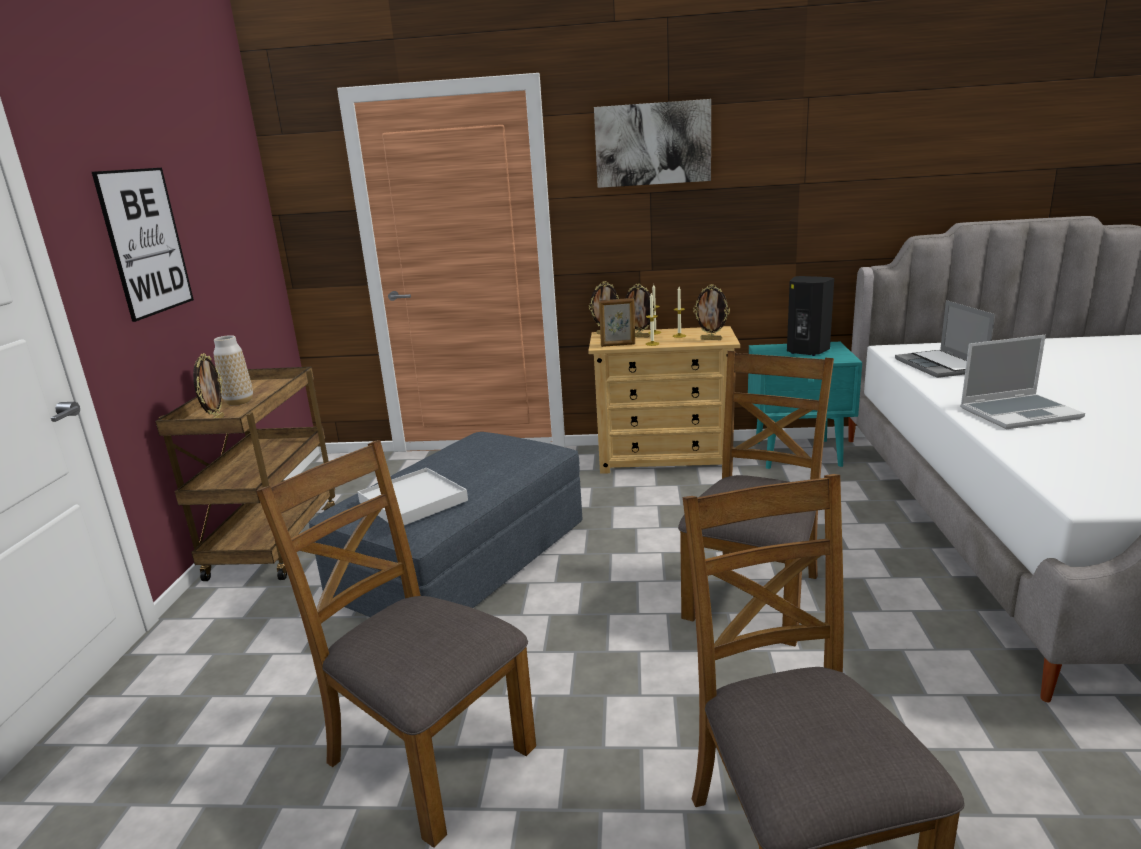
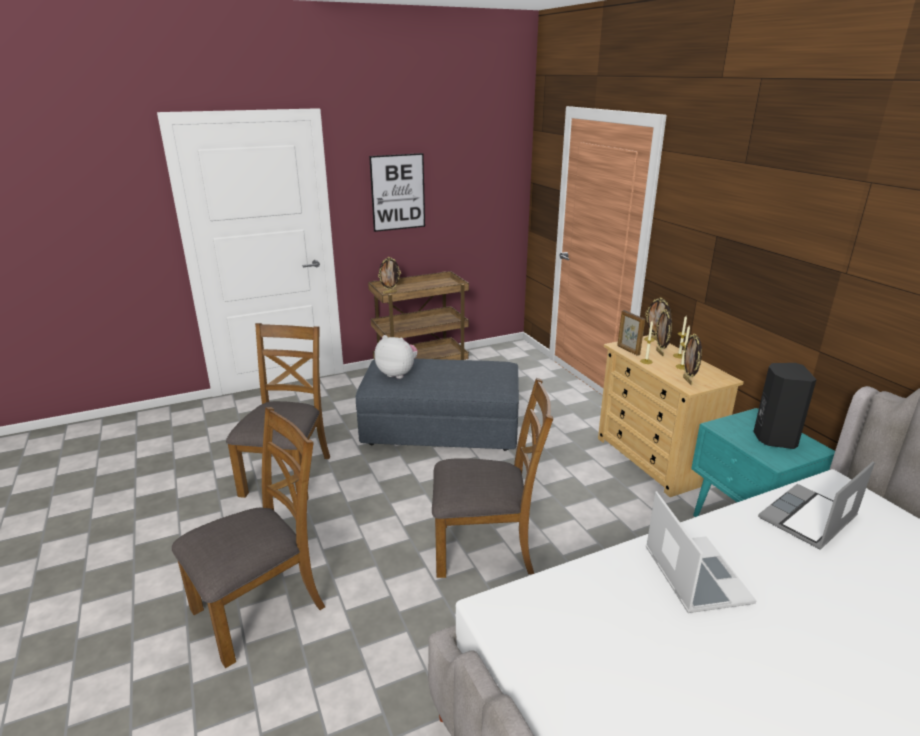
camera: 60 degrees right, 5 degrees up
(239, 402) = (418, 287): vase -> none
(413, 501) = (397, 373): white tray -> plush toy
(652, 144) = (724, 193): picture -> none
(1019, 413) = (694, 575): laptop -> laptop turned 150 degrees counterclockwise

